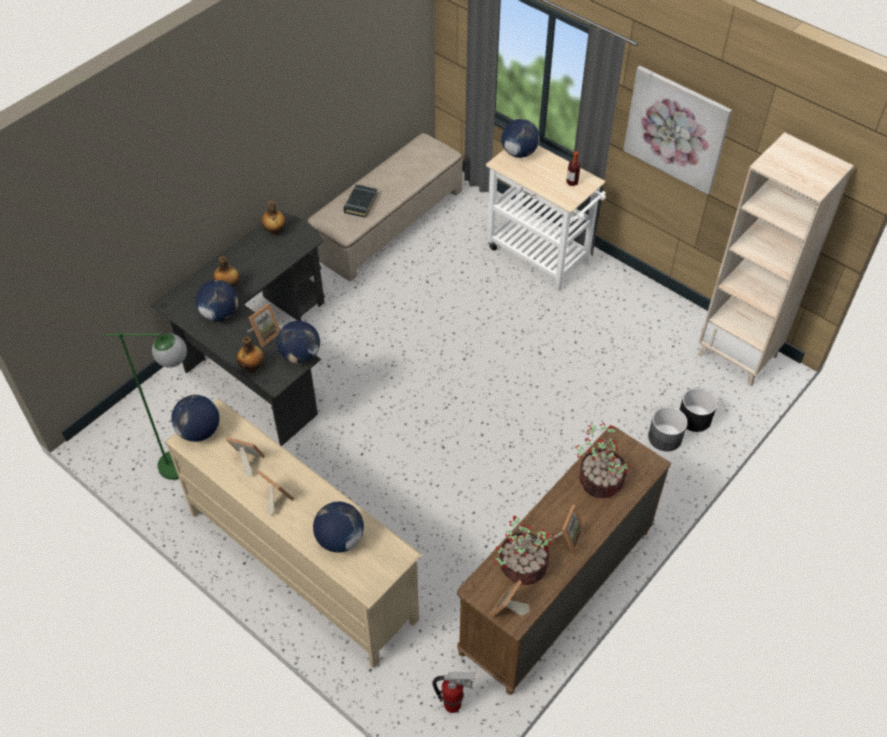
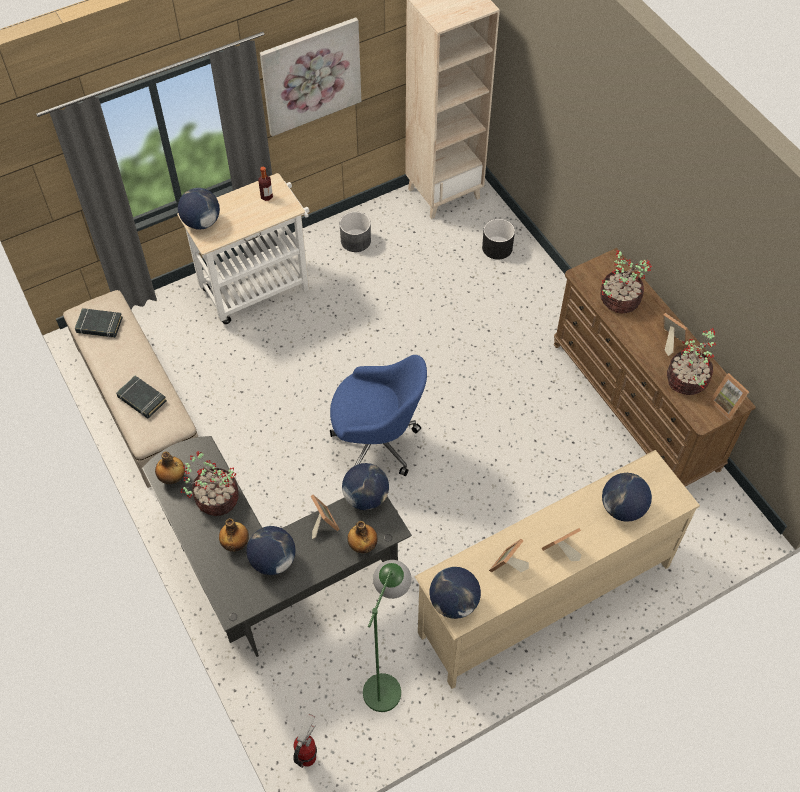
camera: 70 degrees left, 5 degrees up
(265, 262) = (215, 498): none -> potted plant
(416, 390) = (377, 443): none -> blue office chair
(419, 155) = (99, 325): none -> black book
(453, 705) = (718, 515): fire extinguisher -> fire extinguisher (308, 758)
(664, 437) = (508, 275): grey planter -> grey planter (355, 240)

